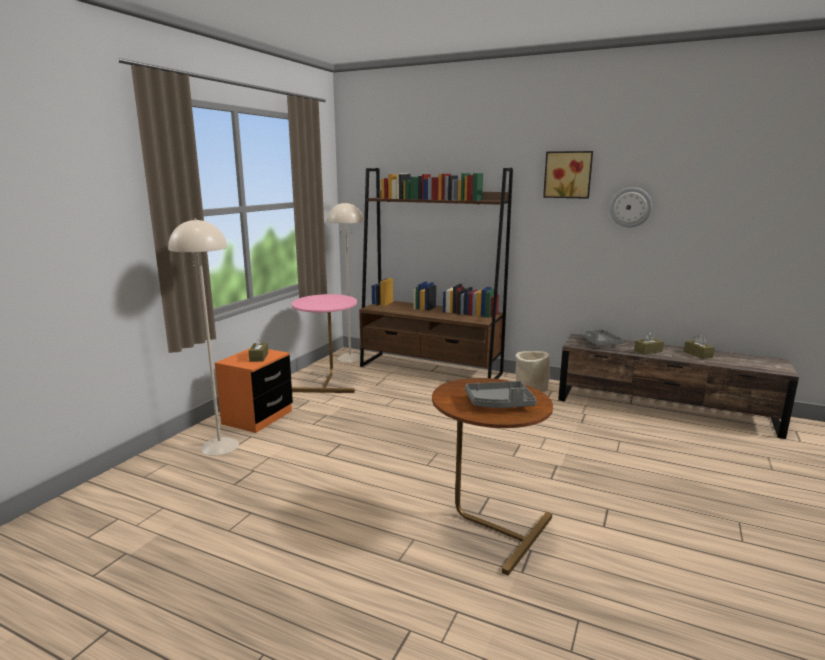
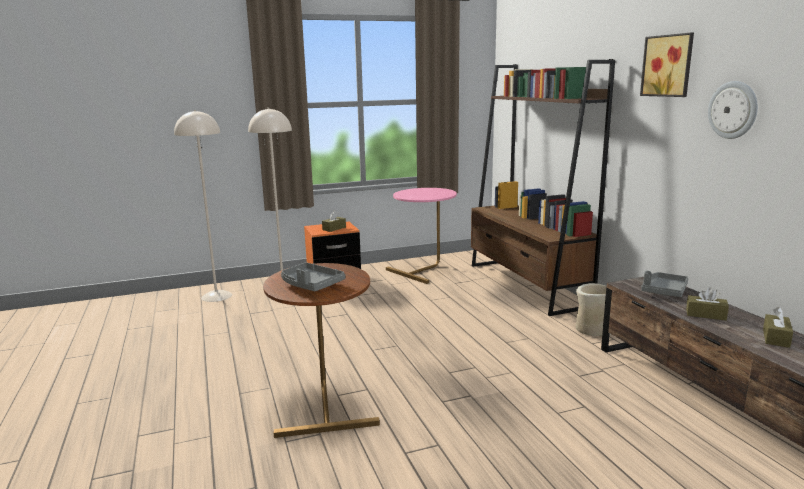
camera: 45 degrees right, 0 degrees up
(350, 358) = (477, 257): beige floor lamp -> beige floor lamp (217, 296)

